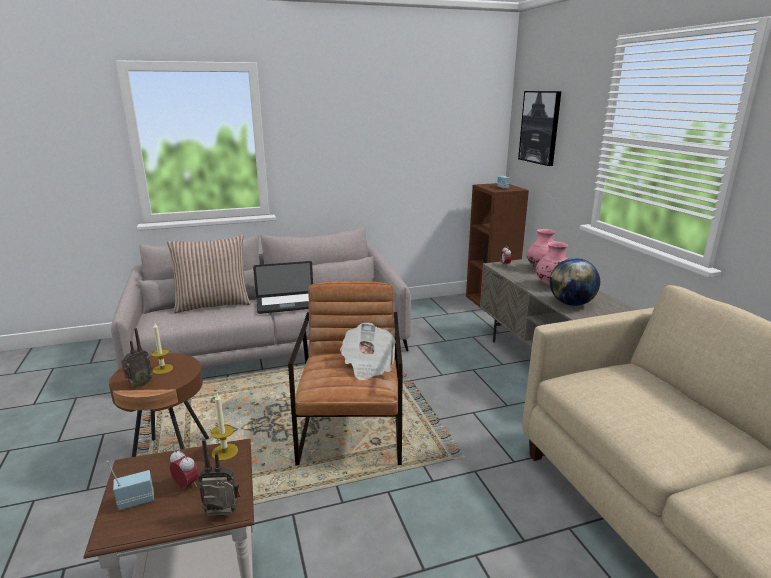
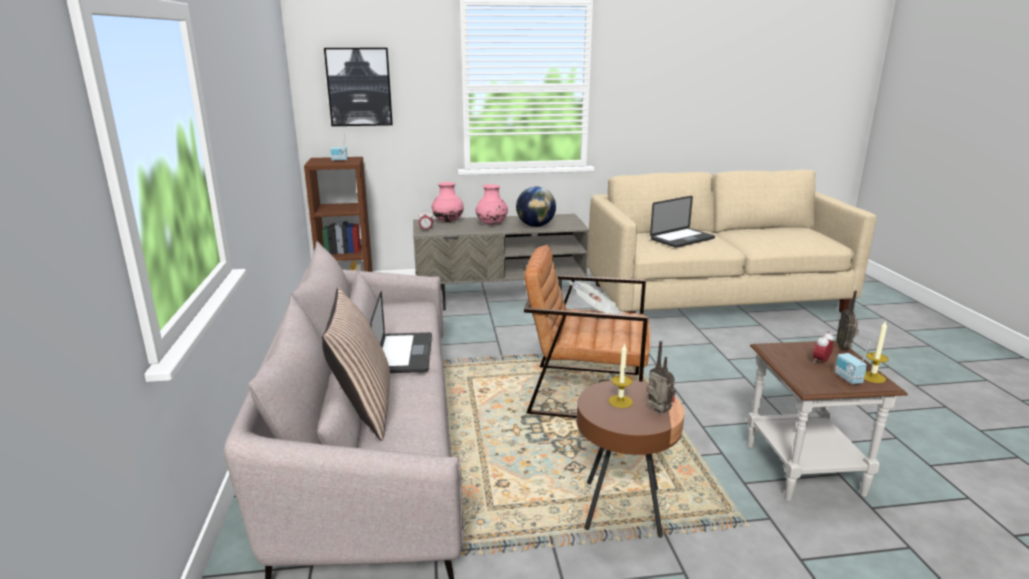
camera: 80 degrees left, 0 degrees up
(225, 452) = (775, 350): candle -> candle (872, 377)
(649, 407) = (682, 239): none -> laptop

